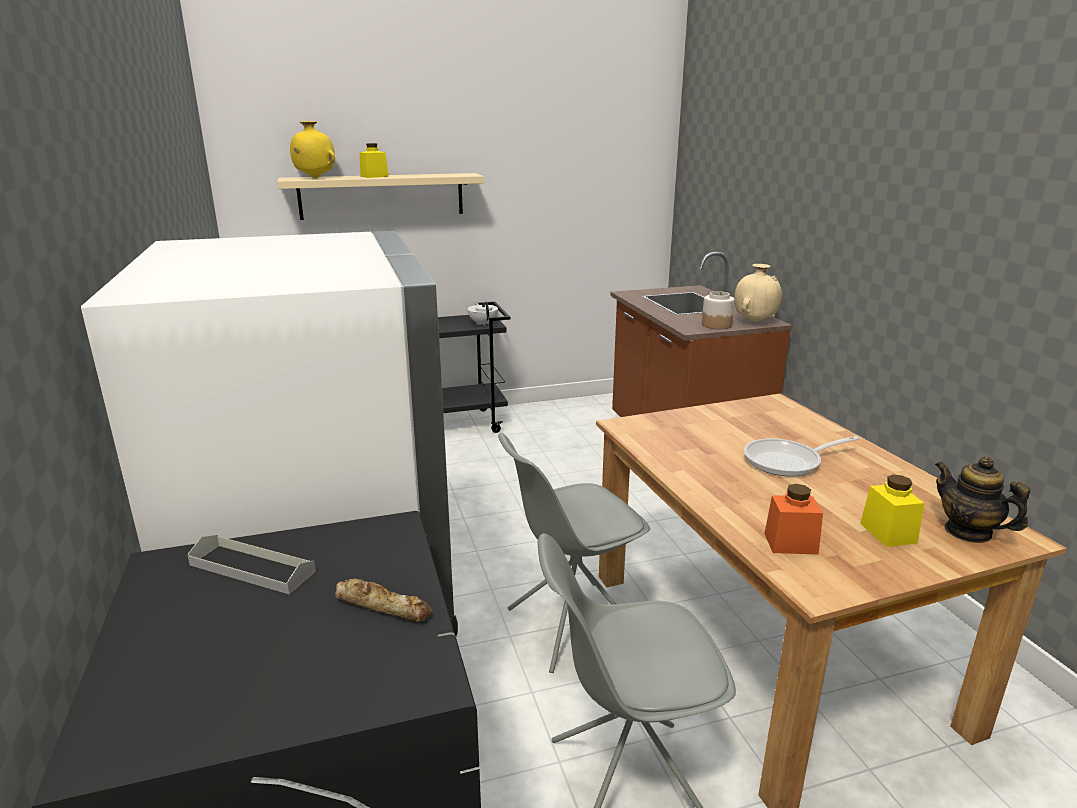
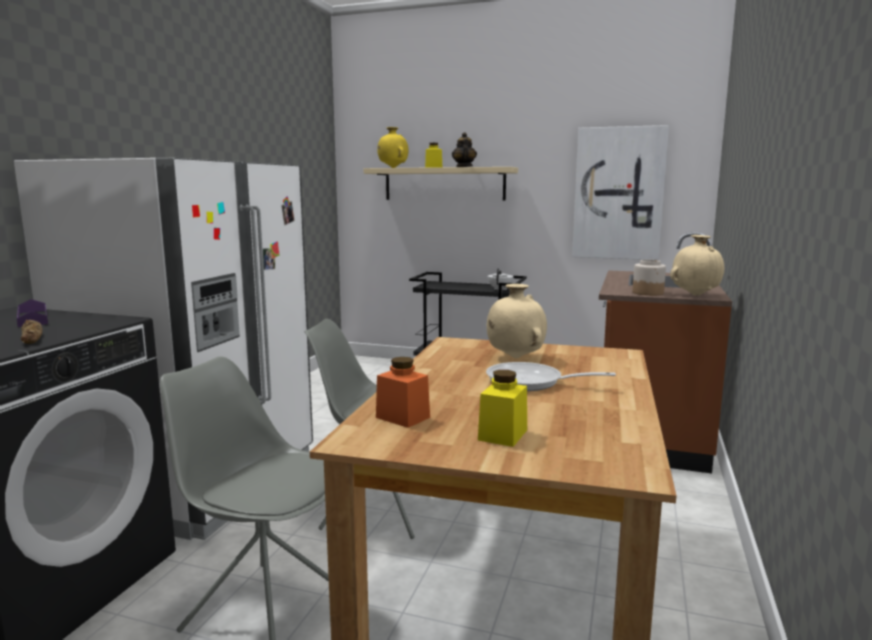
camera: 35 degrees right, 10 degrees down
(252, 568) = (32, 318): grey tray -> purple tray
(585, 200) = (618, 193): none -> picture
(718, 433) = (515, 358): none -> beige vase
(968, 532) = (586, 455): teapot -> teapot (463, 167)

